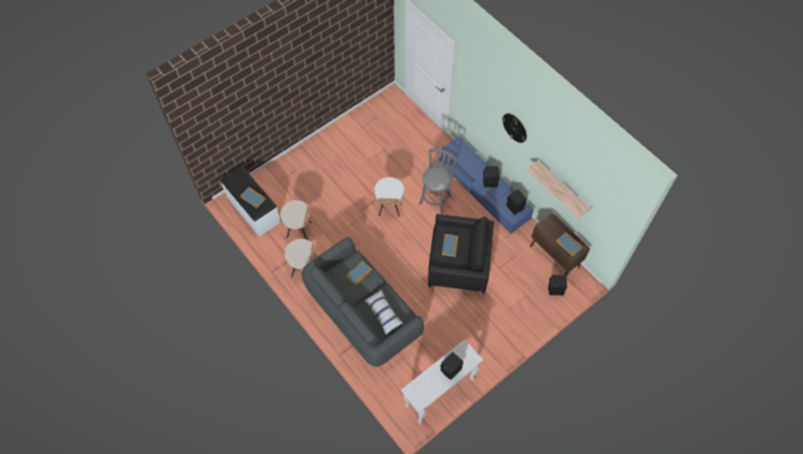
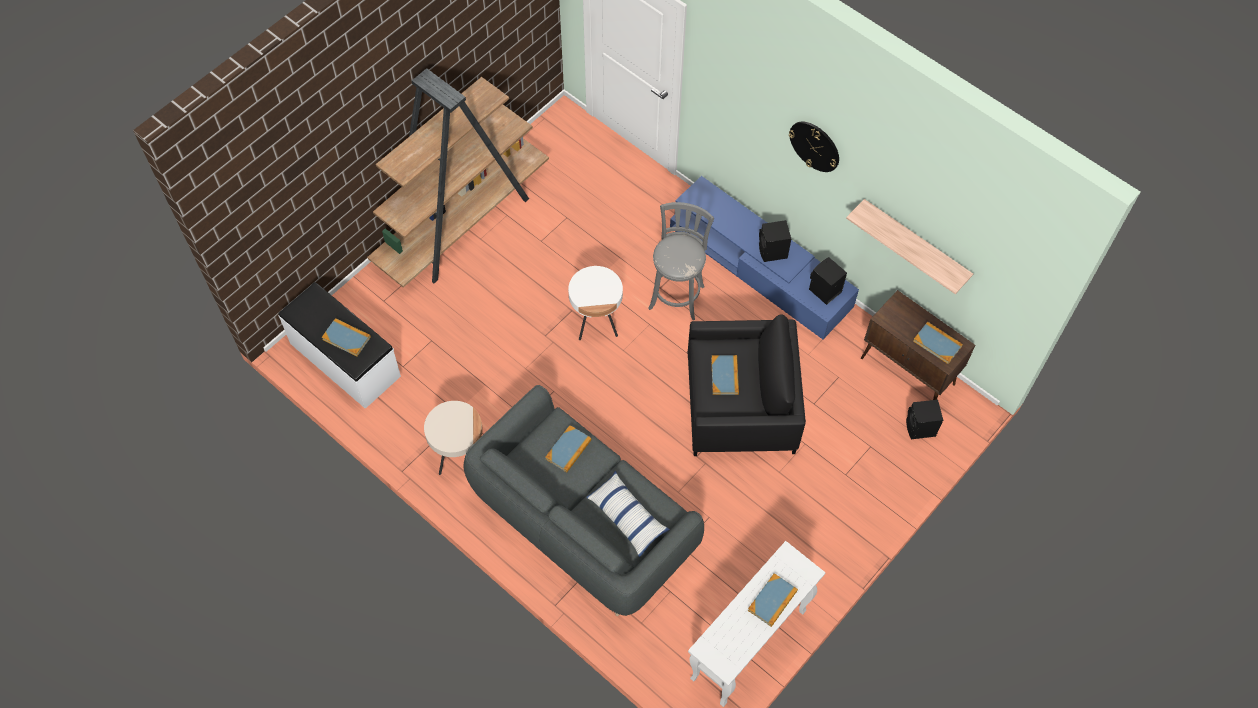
camera: 10 degrees left, 0 degrees up
(299, 230) = (438, 386): beige side table -> none
(328, 144) = (462, 222): none -> brown bookcase
(451, 370) = (772, 600): black speaker -> book

